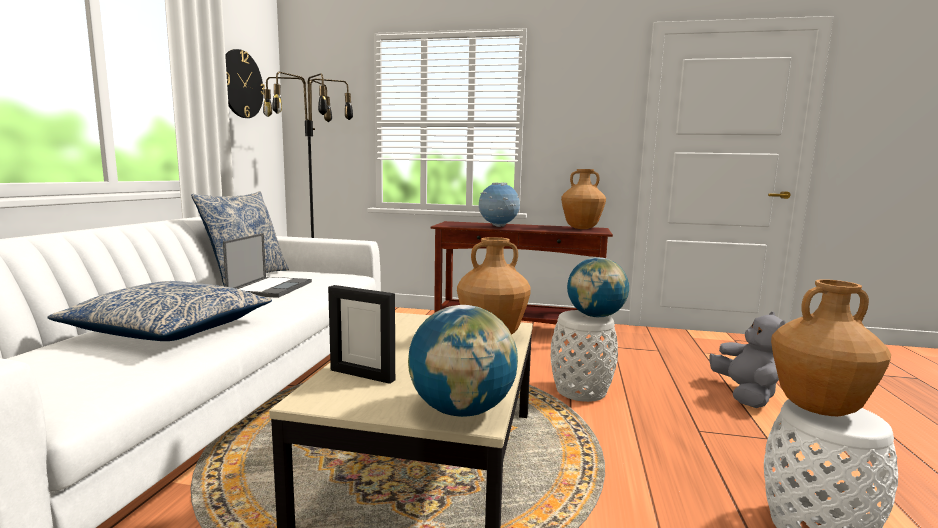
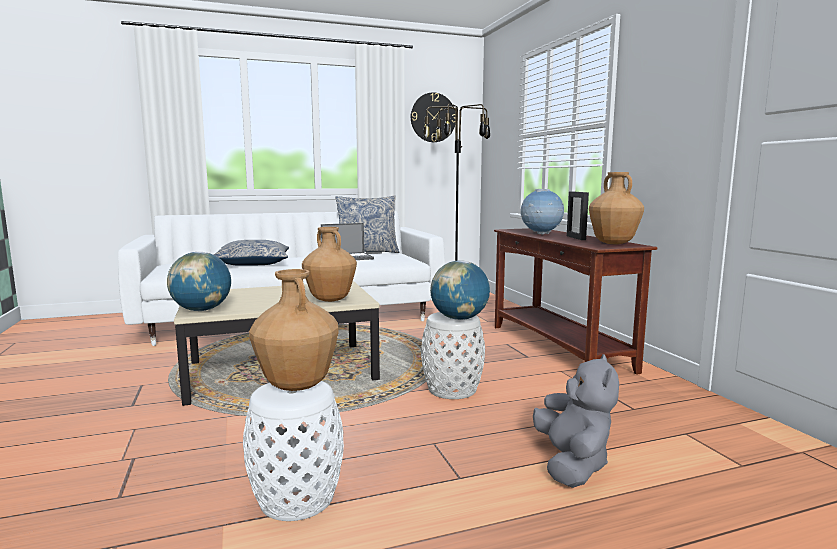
camera: 60 degrees right, 0 degrees up
(363, 374) = (236, 293): picture frame -> picture frame (576, 238)
(746, 395) = (572, 464): grey plush toy -> grey plush toy turned 60 degrees counterclockwise

